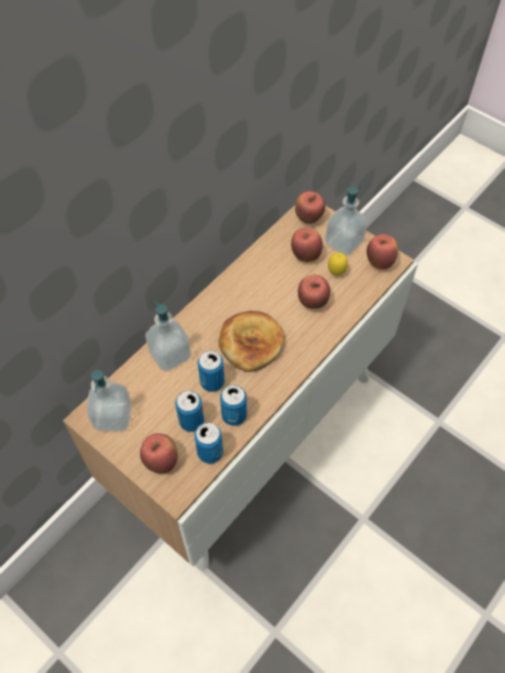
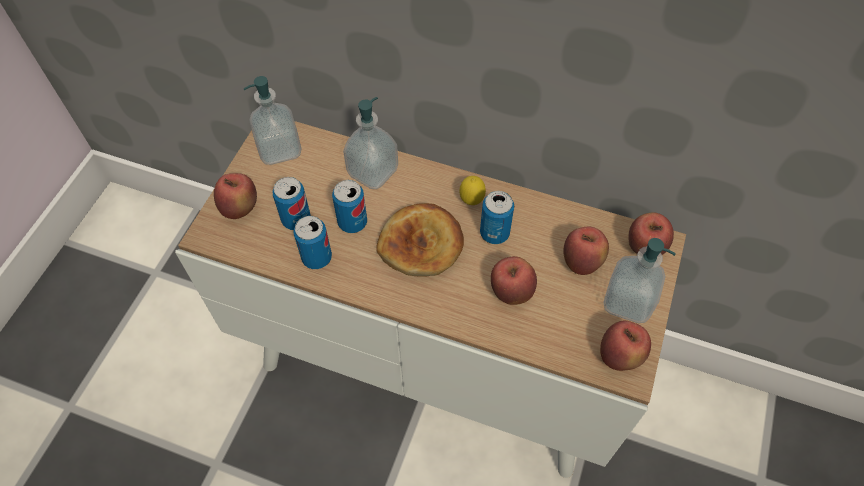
camera: 70 degrees right, 0 degrees up
(210, 452) = (263, 249): can -> can (494, 233)
(336, 272) = (572, 306): lemon -> lemon (471, 201)

